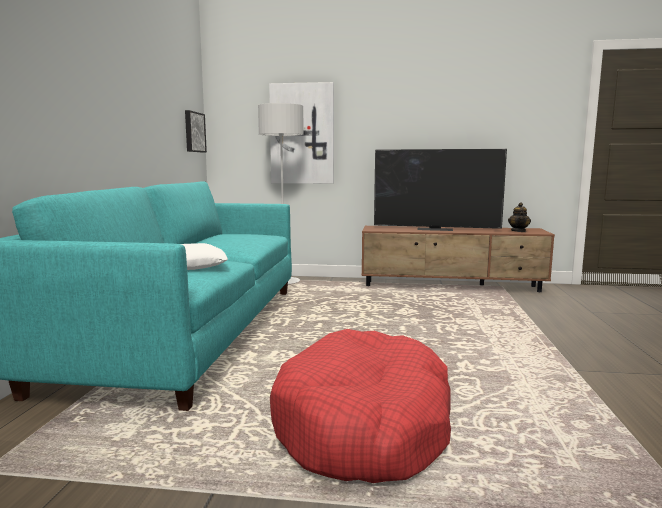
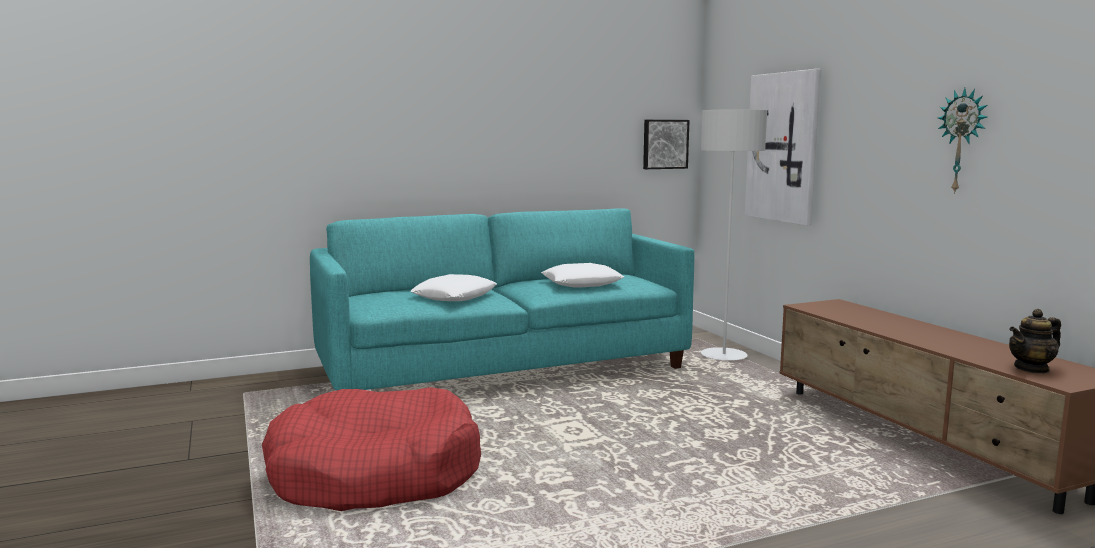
camera: 60 degrees right, 0 degrees up
(236, 240) = (582, 283): none -> white pillow
(435, 229) = (903, 327): television -> none
(441, 127) = (962, 141): none -> wall clock

